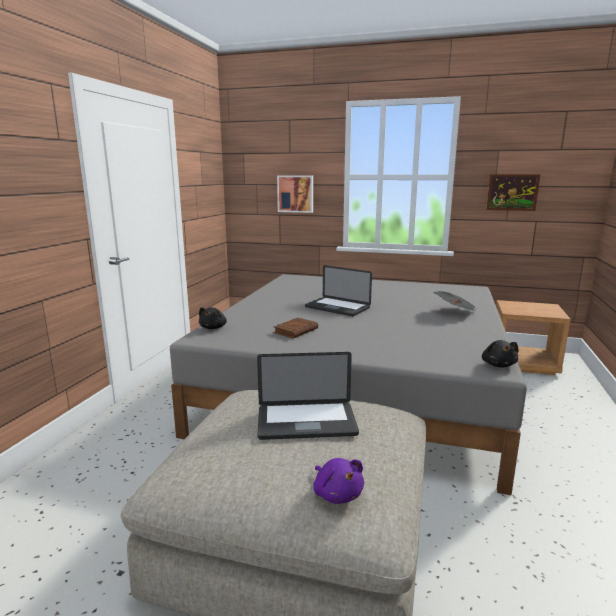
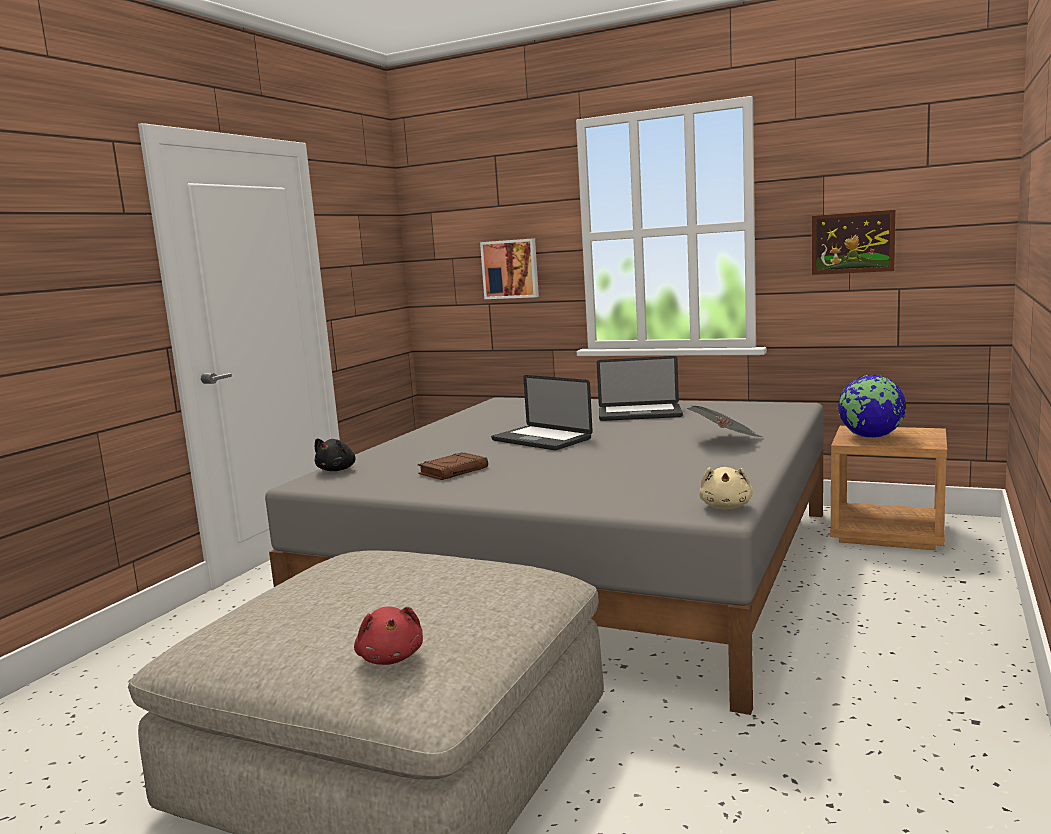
camera: 10 degrees right, 5 degrees down
(306, 422) = (403, 582): laptop -> laptop (639, 414)
(337, 493) = (391, 657): purple plush toy -> red plush toy
(498, 365) = (726, 507): black plush toy -> beige plush toy
(521, 308) = (871, 437): none -> globe

